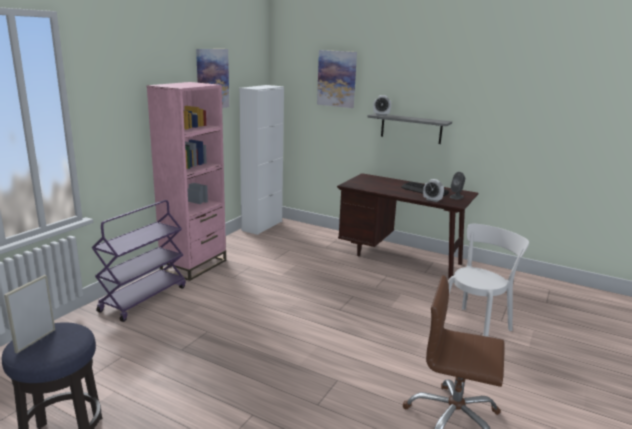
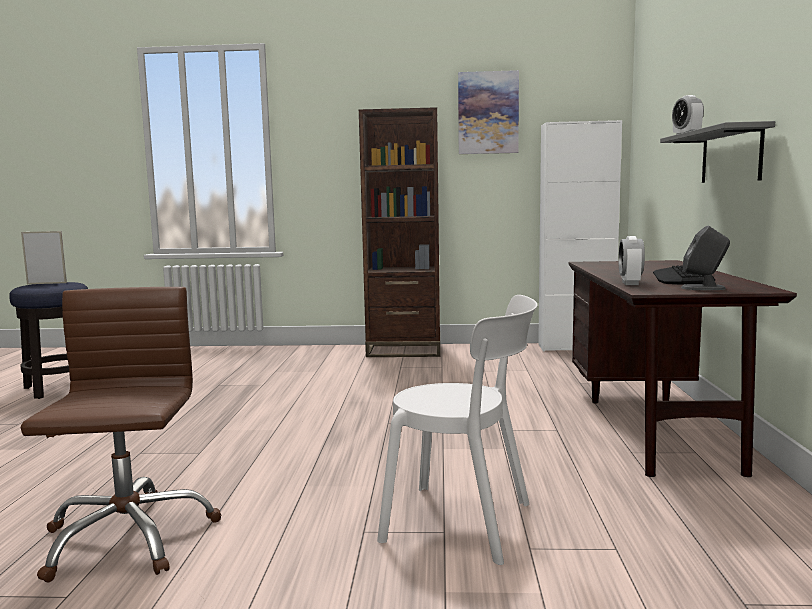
camera: 65 degrees right, 10 degrees down
(143, 298) = (305, 354): purple cart -> none
(194, 265) = (404, 351): pink bookcase -> brown bookcase
(337, 79) = (671, 88): picture -> none

